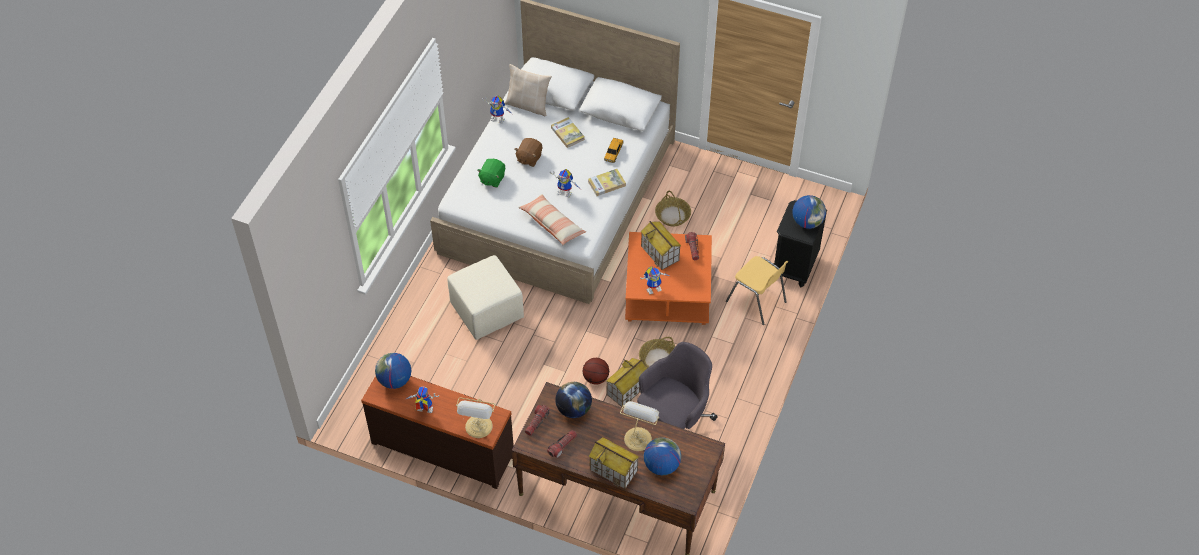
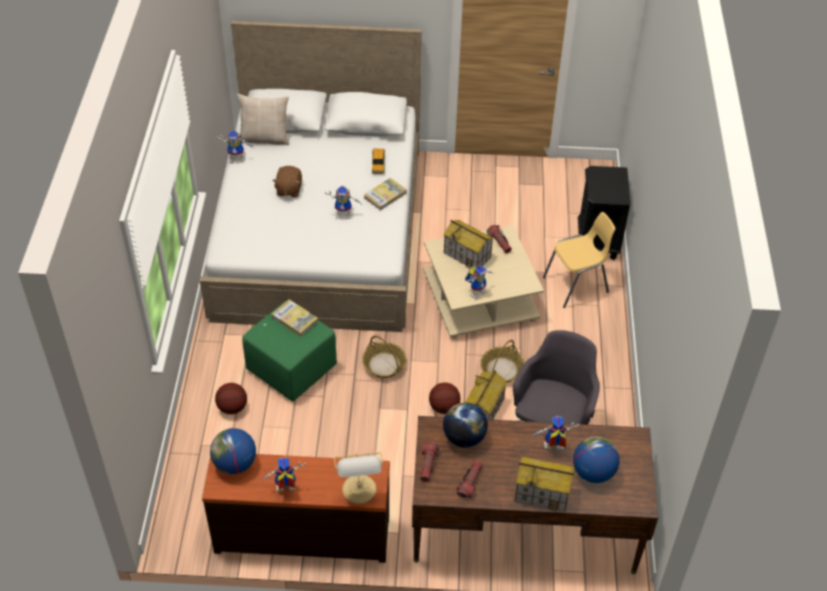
camera: 20 degrees left, 5 degrees down
(428, 331) = (232, 408): none -> basketball
(486, 311) = (290, 368): beige ottoman -> green ottoman
(492, 179) = (256, 219): green plush toy -> none
(552, 224) = (344, 250): pillow -> none
(567, 133) = (320, 156): book -> book (295, 319)
(638, 437) = (551, 448): table lamp -> toy robot
(668, 291) = (480, 297): orange coffee table -> beige coffee table
(672, 215) = (450, 222): basket -> basket (384, 364)
(756, 302) = (576, 285): yellow chair -> yellow chair turned 45 degrees counterclockwise
(807, 222) = (614, 183): globe -> none

